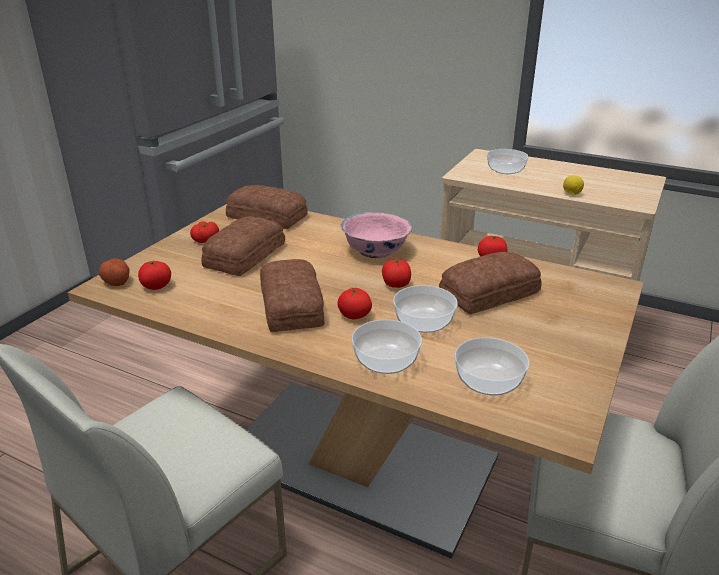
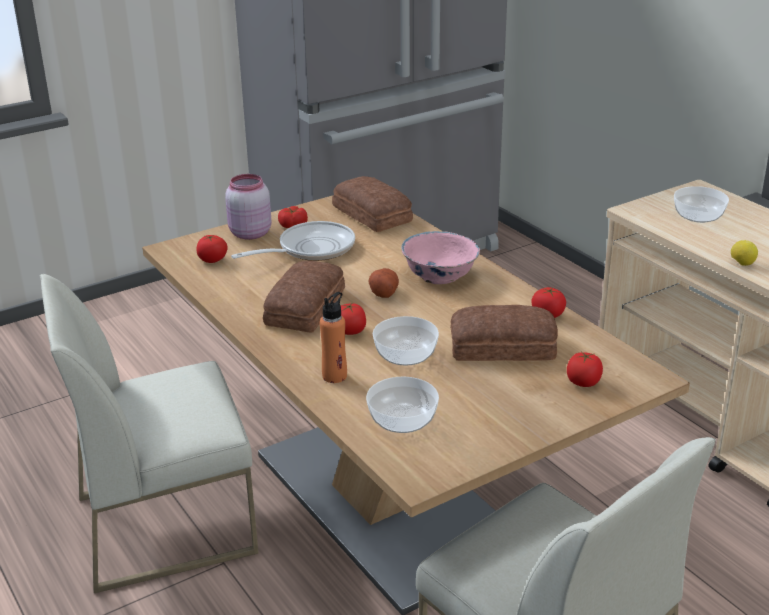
camera: 30 degrees right, 0 degrees up
(116, 281) = (185, 247): potato -> potato (383, 292)
(170, 255) = (249, 233): none -> pink jar
(243, 255) = (310, 249): bread -> frying pan
(385, 360) = (334, 376): bowl -> orange bottle
(396, 285) = (420, 314): tomato -> tomato (583, 382)

